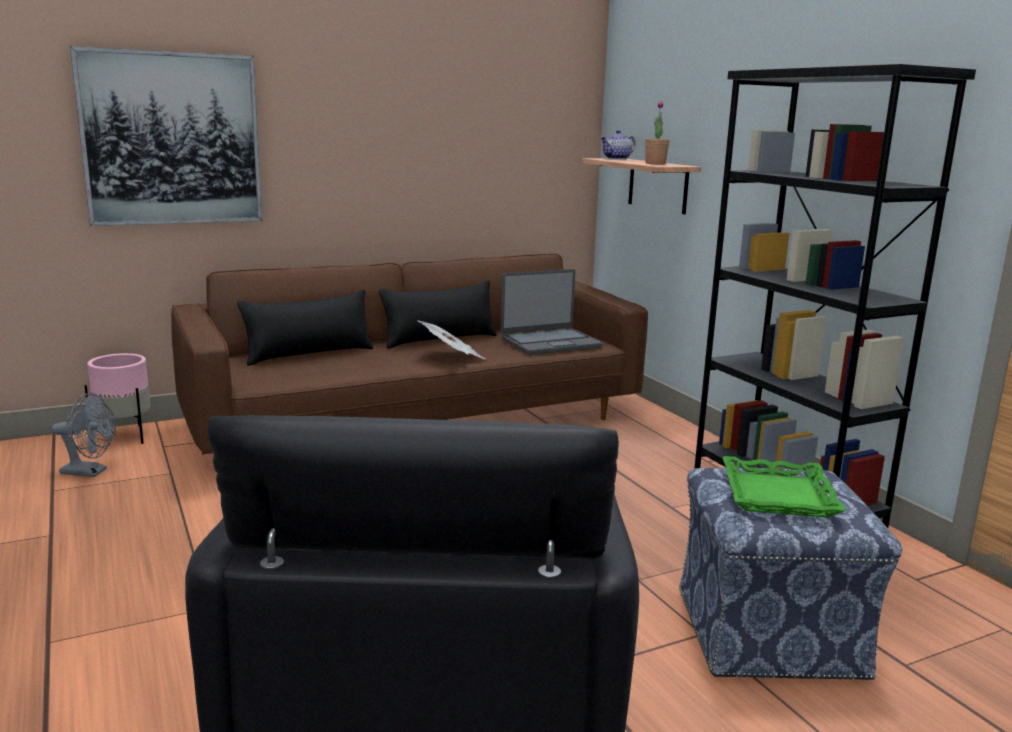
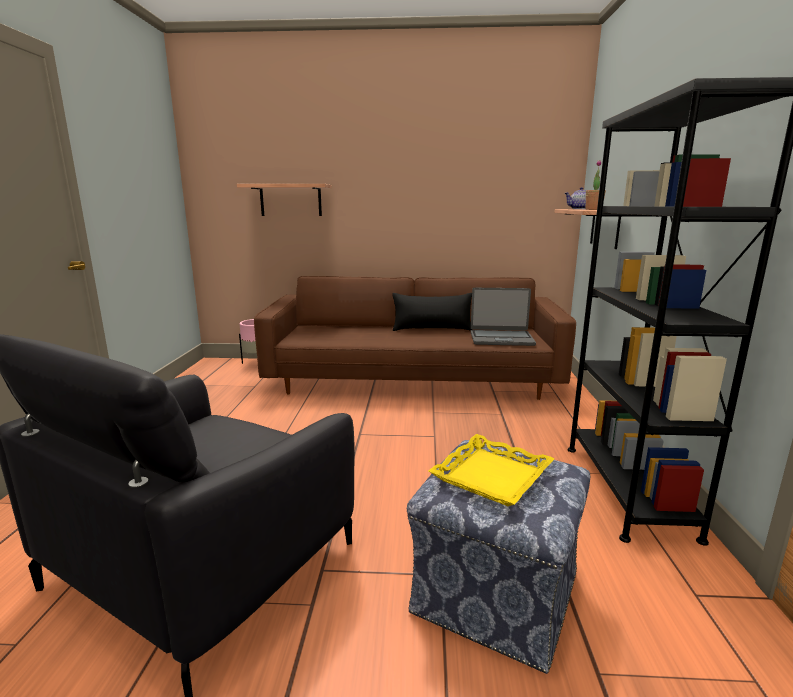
camera: 30 degrees right, 0 degrees up
(90, 472) = (222, 379): grey fan -> none
(172, 139) = (290, 200): picture -> shelf
(309, 354) = (345, 329): black pillow -> none
(452, 357) = (422, 340): newspaper -> none
(779, 495) = (492, 476): green tray -> yellow tray

